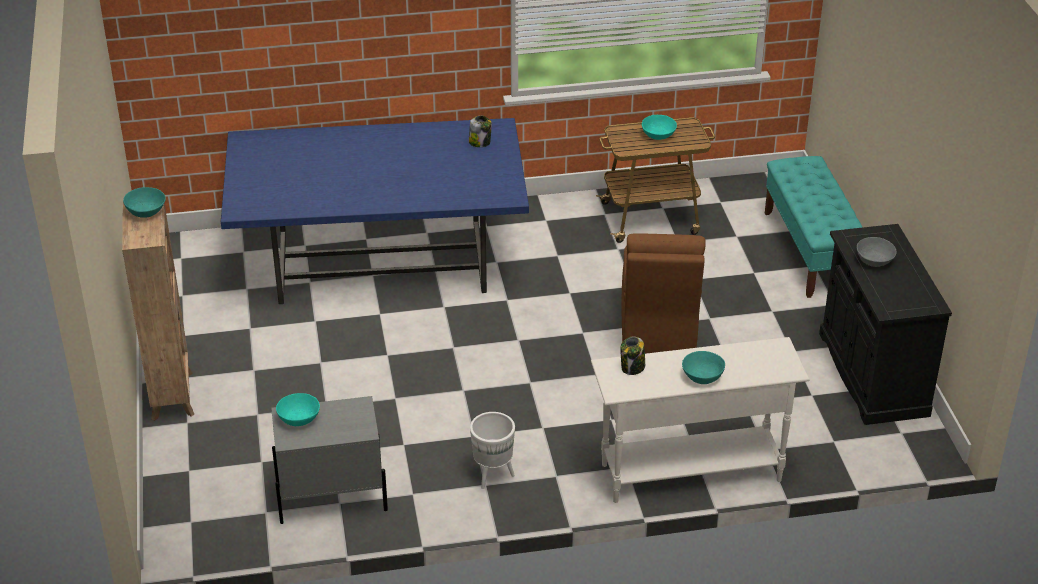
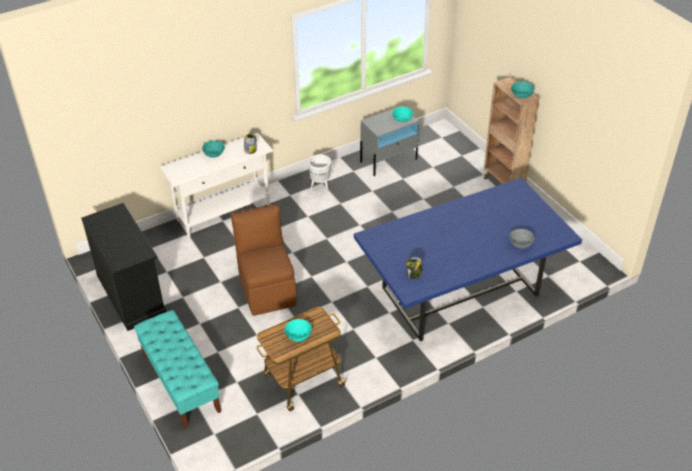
camera: 160 degrees right, 5 degrees up
(874, 261) = (127, 240): grey bowl -> grey bowl (520, 244)

